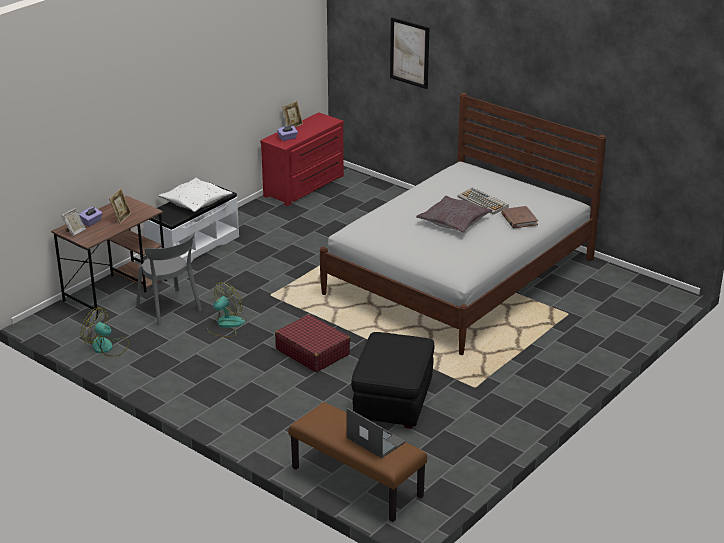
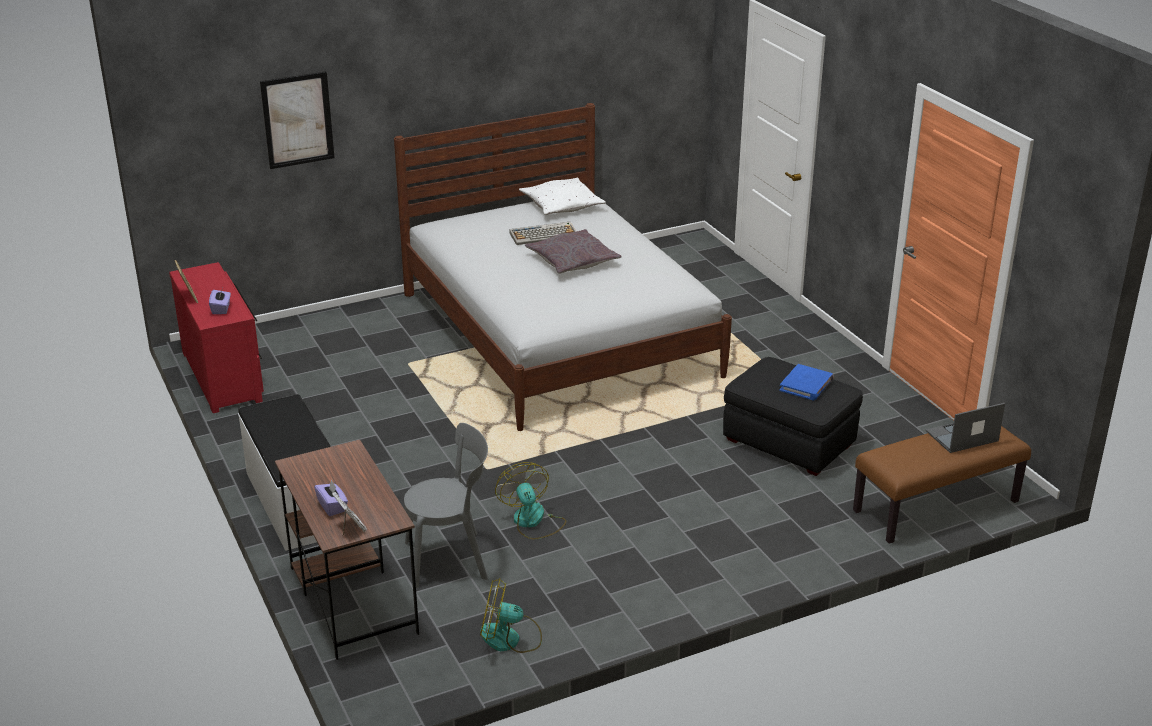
camera: 65 degrees left, 0 degrees up
(107, 347) = (510, 638): fan -> fan turned 45 degrees clockwise
(121, 218) = (346, 478): picture frame -> none
(195, 201) = (289, 430): white pillow -> white pillow (561, 205)
(312, 352) = (648, 470): red suitcase -> none
(396, 360) = (806, 385): none -> blue book
(519, 219) = (602, 227): brown book -> none

